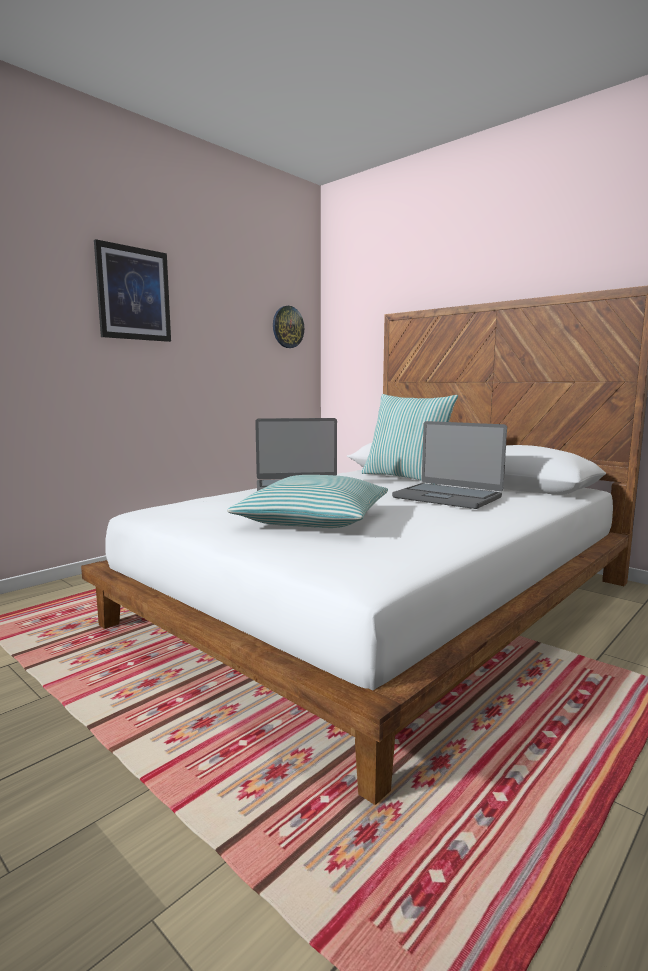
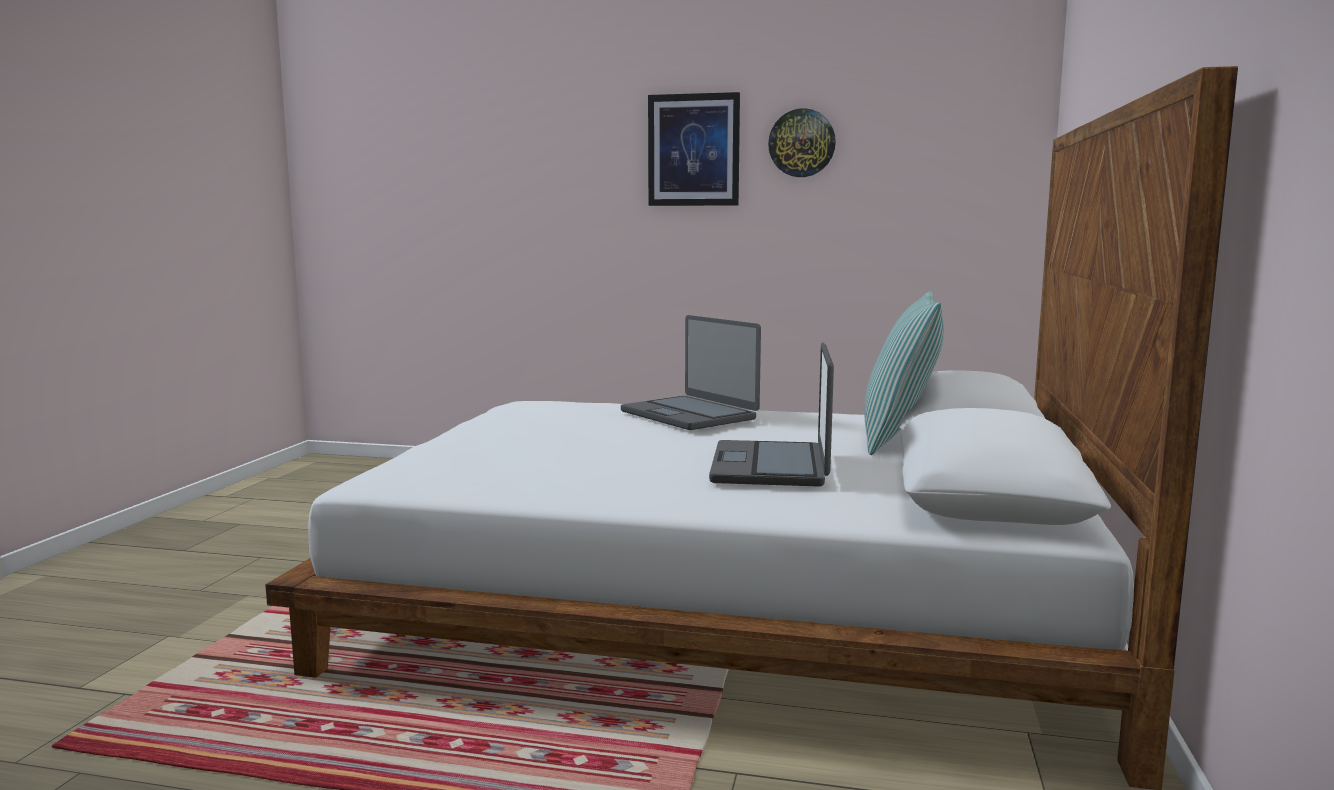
camera: 60 degrees right, 0 degrees up
(287, 327) = (964, 167): wall clock -> wall clock (802, 143)
(313, 520) = (559, 442): pillow -> none

